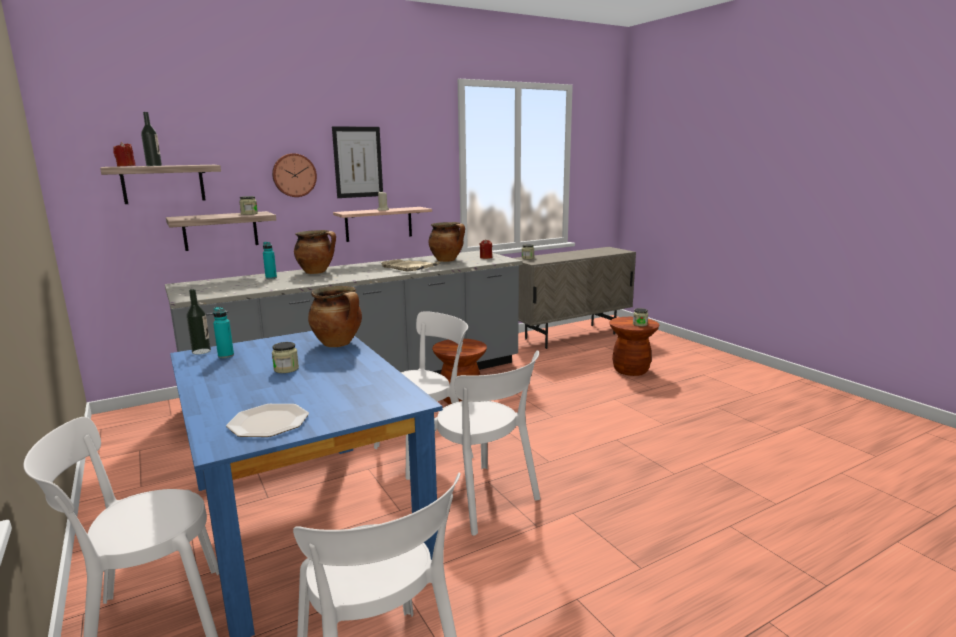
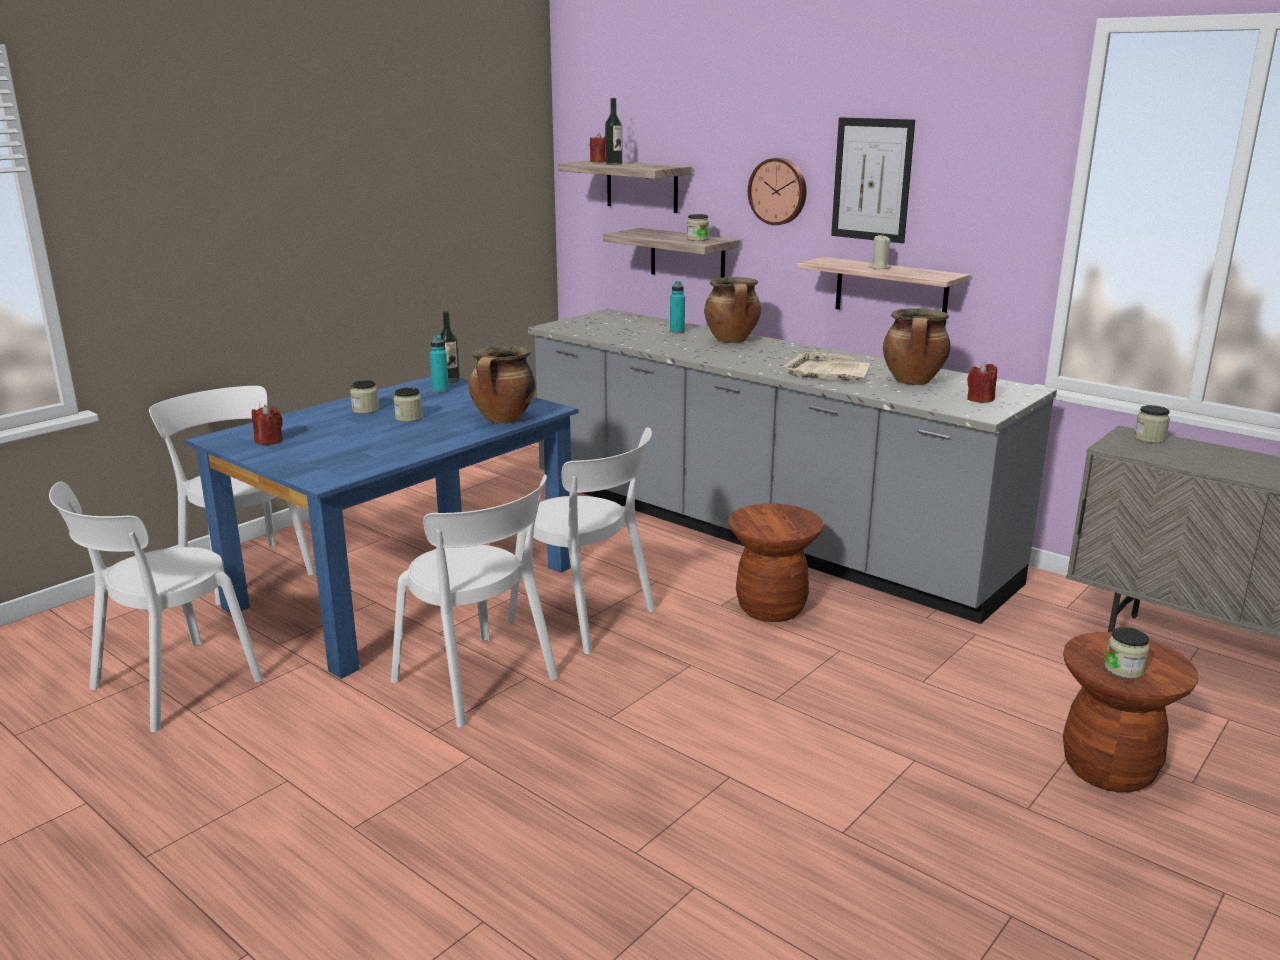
camera: 70 degrees right, 5 degrees up
(235, 382) = (365, 410): none -> jar
(269, 422) = (269, 441): plate -> red candle
(483, 500) = (479, 682): white chair -> white chair turned 75 degrees counterclockwise

